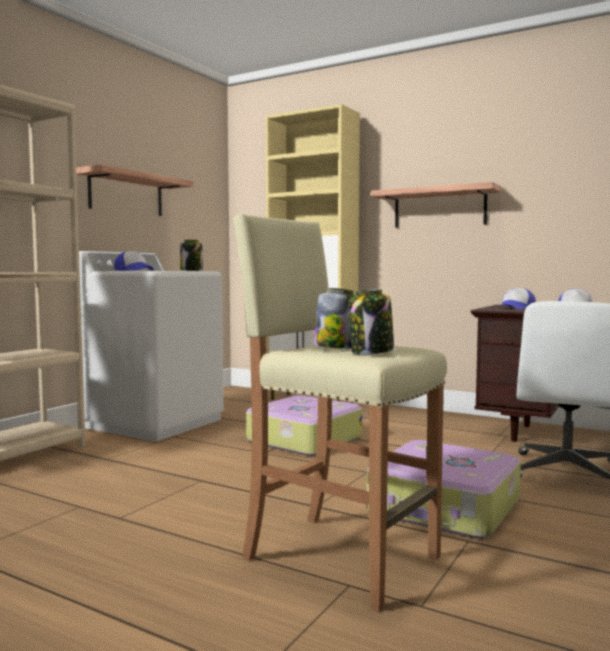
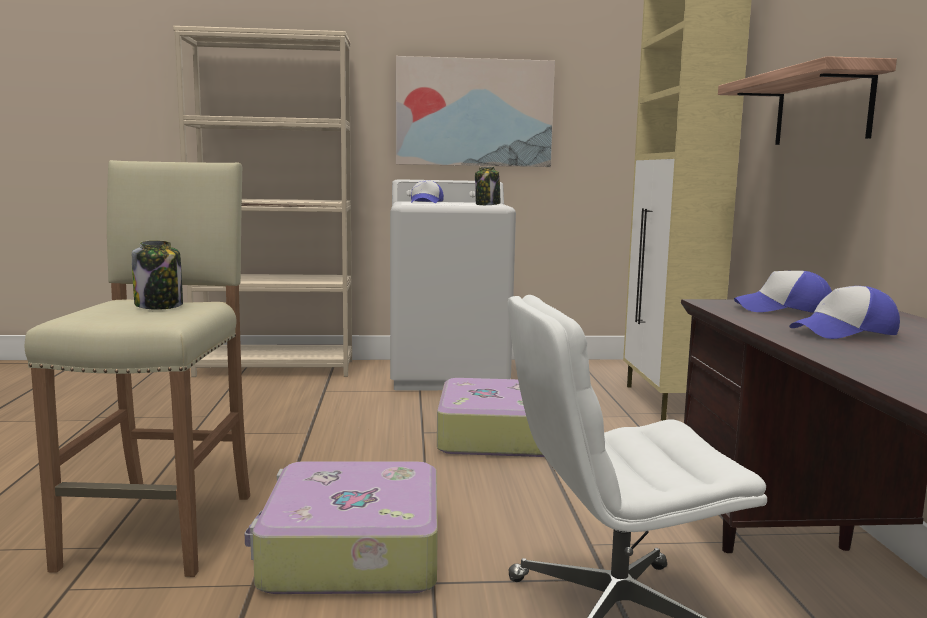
camera: 55 degrees right, 5 degrees up
(126, 194) = (474, 113): shelf -> picture
(371, 352) = (118, 315): jar -> none

